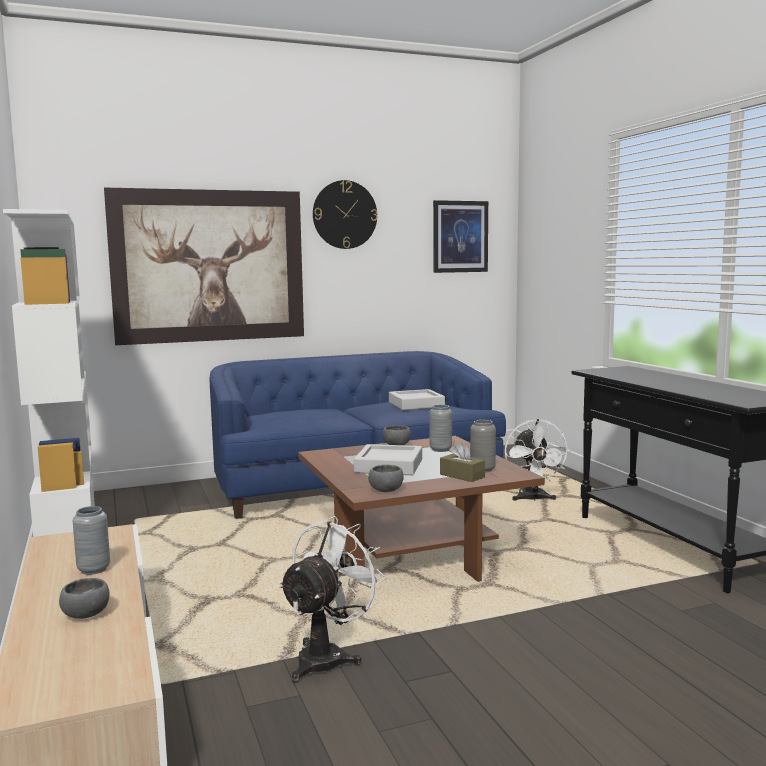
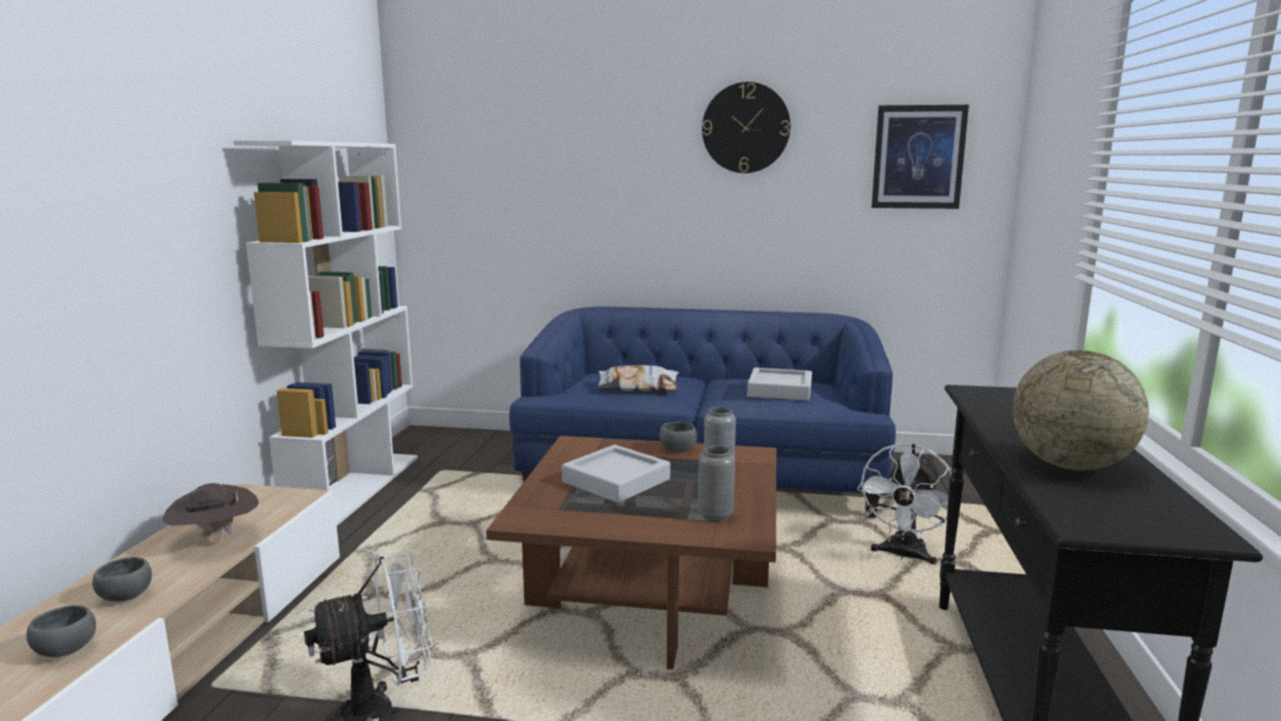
camera: 30 degrees right, 5 degrees up
(93, 570) = (215, 540): grey vase -> brown hat
(209, 266) = (574, 192): picture -> none
(314, 415) = (638, 387): none -> pillow
(387, 491) = (549, 521): grey bowl -> grey bowl (65, 651)
(462, 476) = (673, 520): brown tissue box -> none
(698, 388) = (1070, 465): none -> globe

